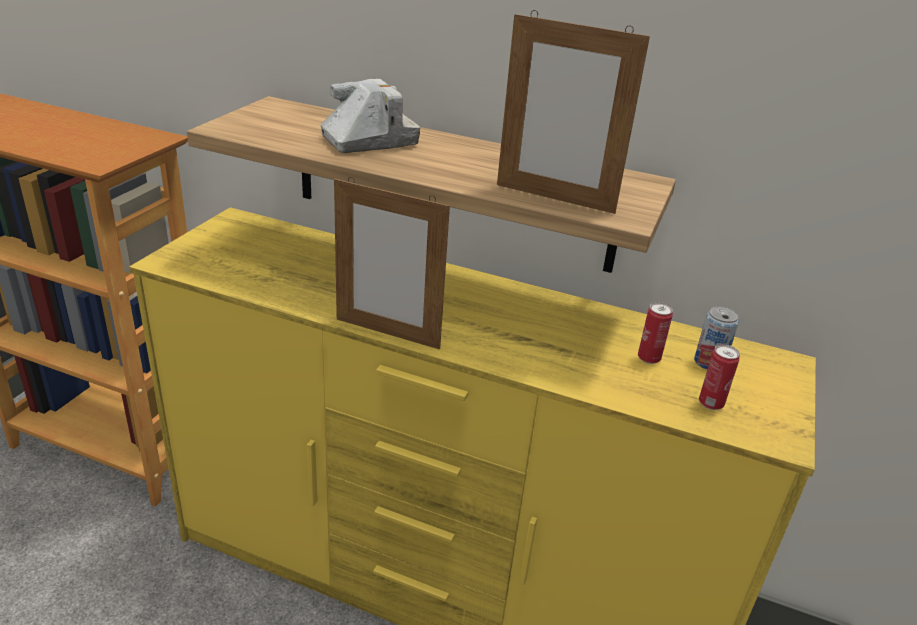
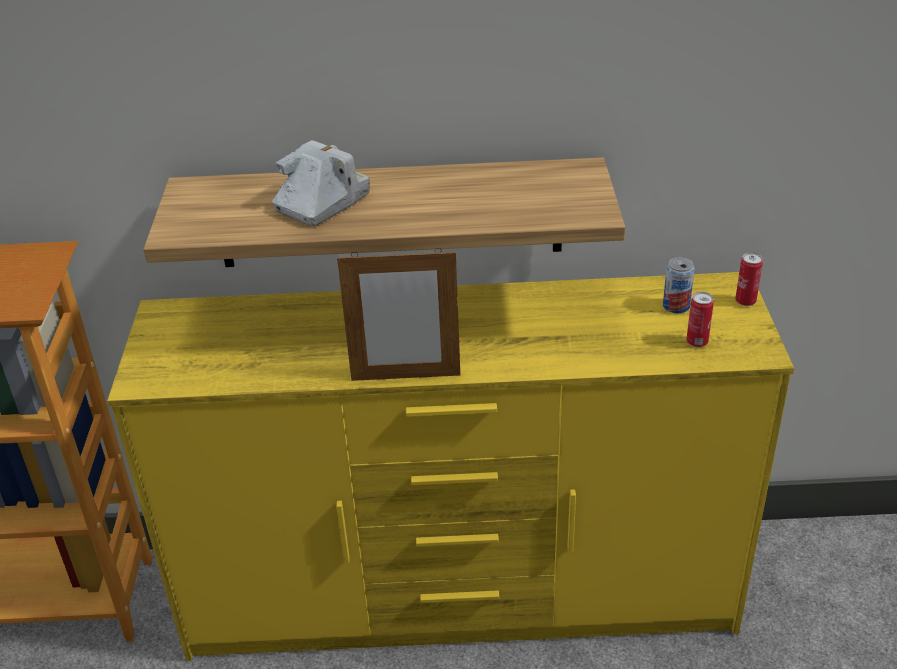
camera: 20 degrees left, 5 degrees up
(554, 198) = (528, 214): picture frame -> none
(649, 358) = (629, 320): can -> can (745, 301)

